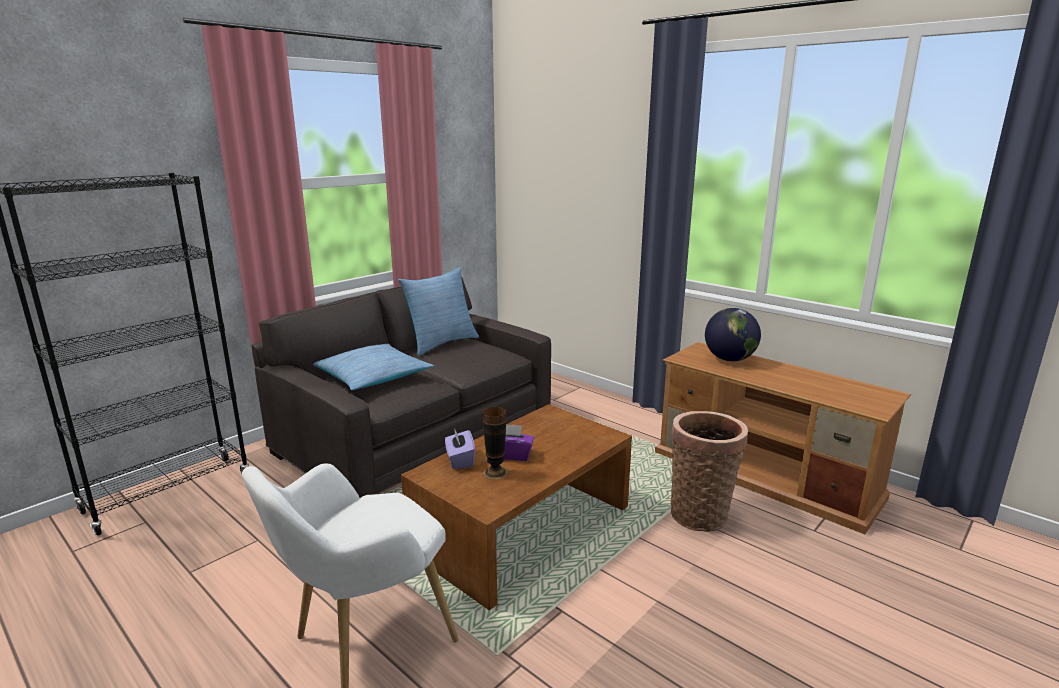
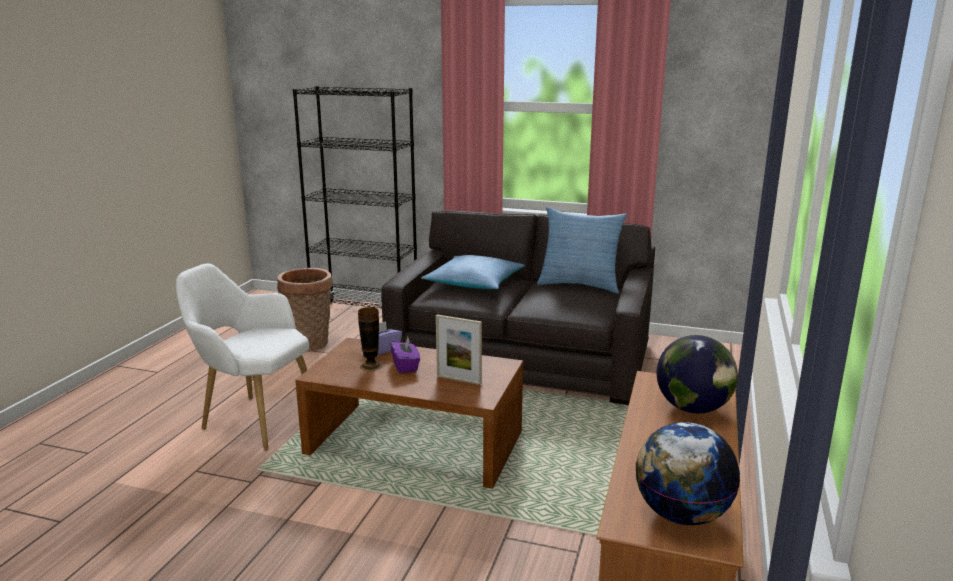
camera: 65 degrees right, 0 degrees up
(565, 437) = (459, 380): none -> picture frame
(700, 513) = (520, 539): basket -> basket (310, 344)
(862, 394) = (681, 514): none -> globe

